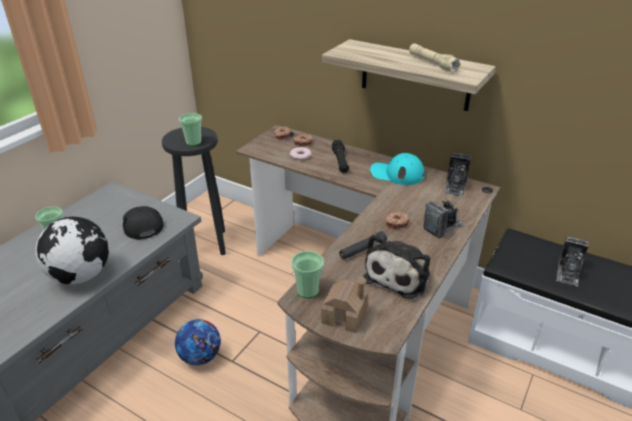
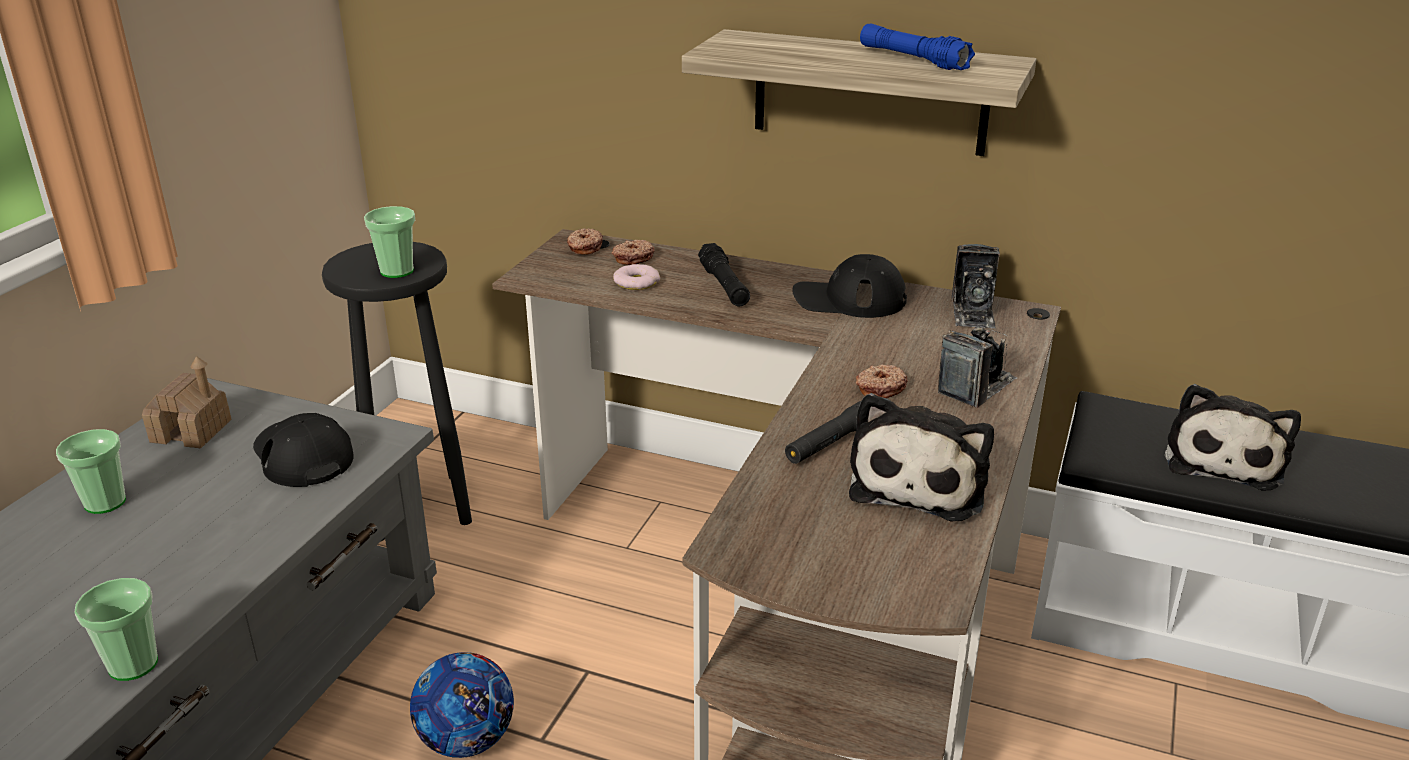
camera: 10 degrees left, 5 degrees down
(81, 275) = (188, 574): globe -> none
(308, 291) = (741, 530): cup -> cup (133, 664)
(344, 315) = (835, 568): toy house -> toy house (191, 431)
(397, 174) = (848, 299): turquoise cap -> black cap
(432, 63) = (913, 59): beige flashlight -> blue flashlight
(568, 272) = (1223, 459): camera -> plush toy

